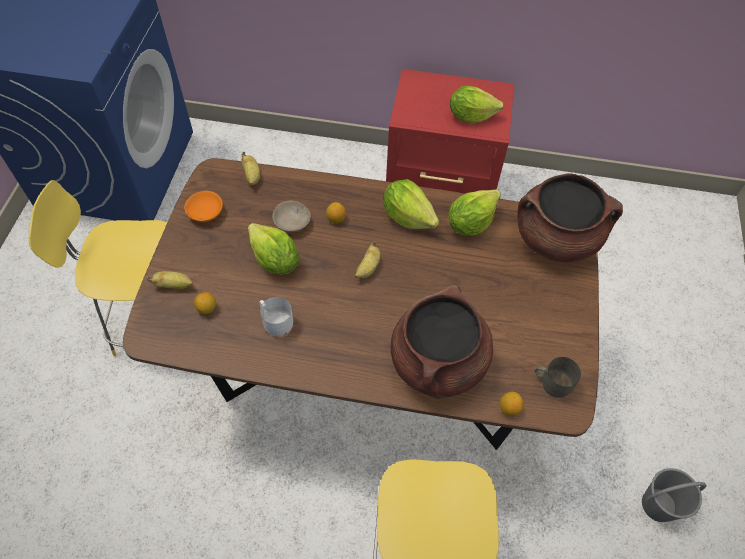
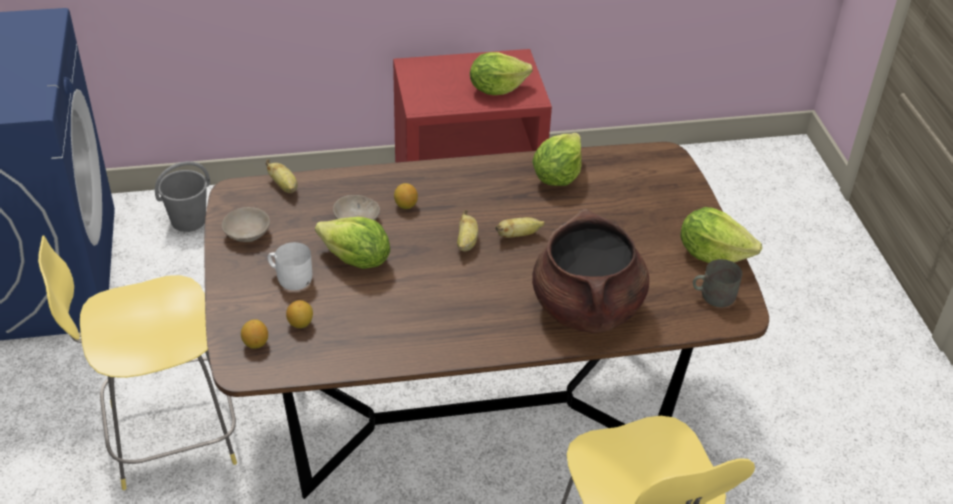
camera: 20 degrees left, 15 degrees down
(174, 285) = (248, 311): banana -> banana (518, 235)
(207, 212) = (248, 233): orange bowl -> beige bowl
(275, 321) = (388, 315): white mug -> white mug (290, 277)
(408, 216) = (486, 185): lettuce -> lettuce (712, 254)
(509, 408) = (681, 328): lemon -> lemon (255, 343)
(556, 238) = (654, 170): brown cooking pot -> none
(659, 505) = (861, 456): grey bucket -> grey bucket (189, 220)

